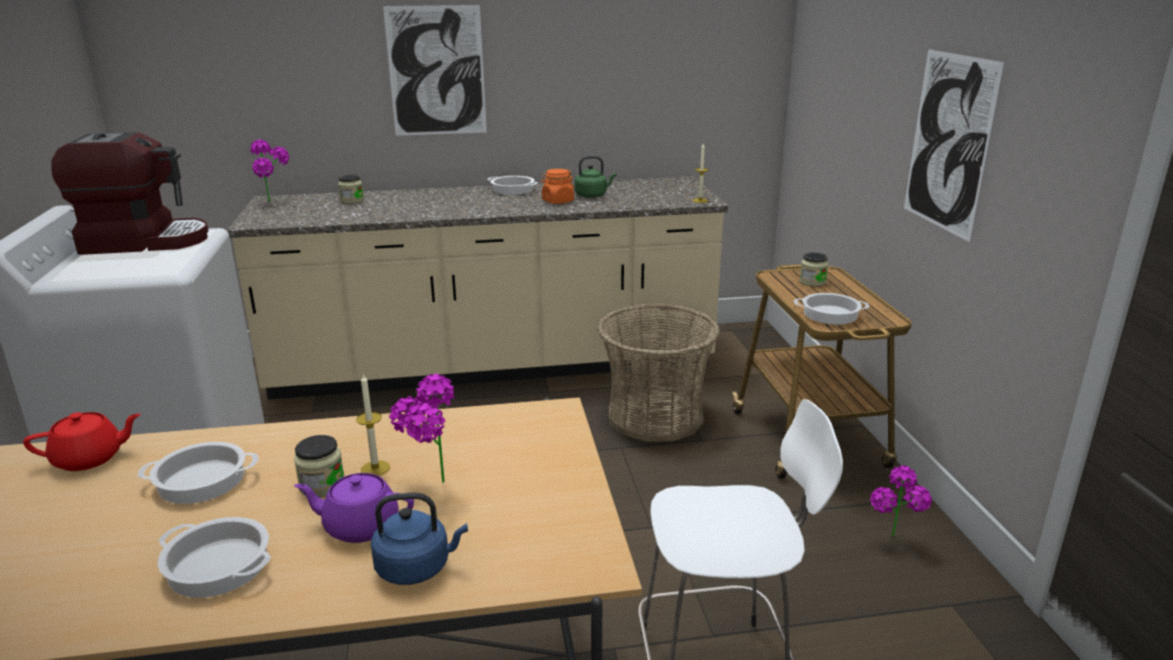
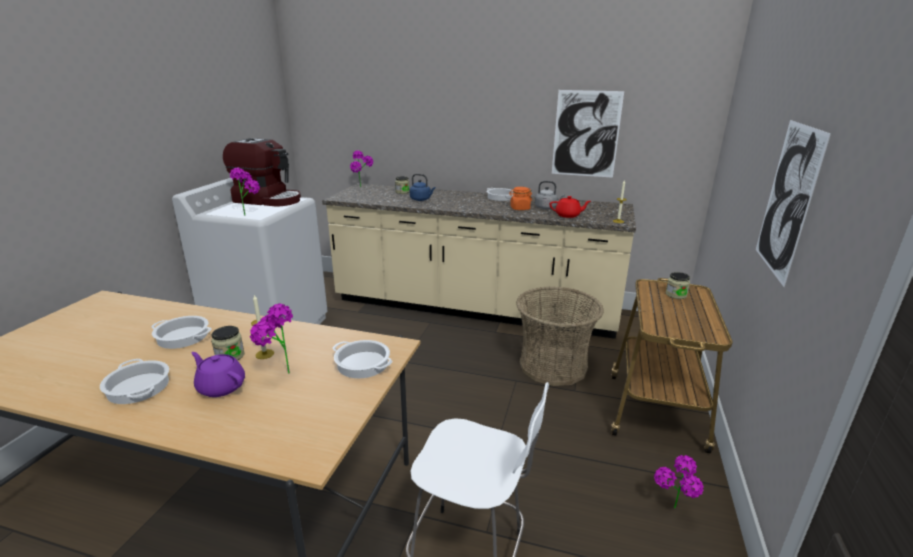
camera: 25 degrees right, 0 degrees up
(90, 458) = (153, 311): red teapot -> red teapot (568, 215)
(144, 268) = (250, 214): none -> potted plant
(417, 568) = (220, 422): blue kettle -> blue kettle (421, 199)
(436, 71) = (465, 117): picture -> picture (586, 134)
(592, 195) = (547, 208): green kettle -> grey kettle
(830, 314) = (666, 322): cooking pot -> cooking pot (363, 364)

